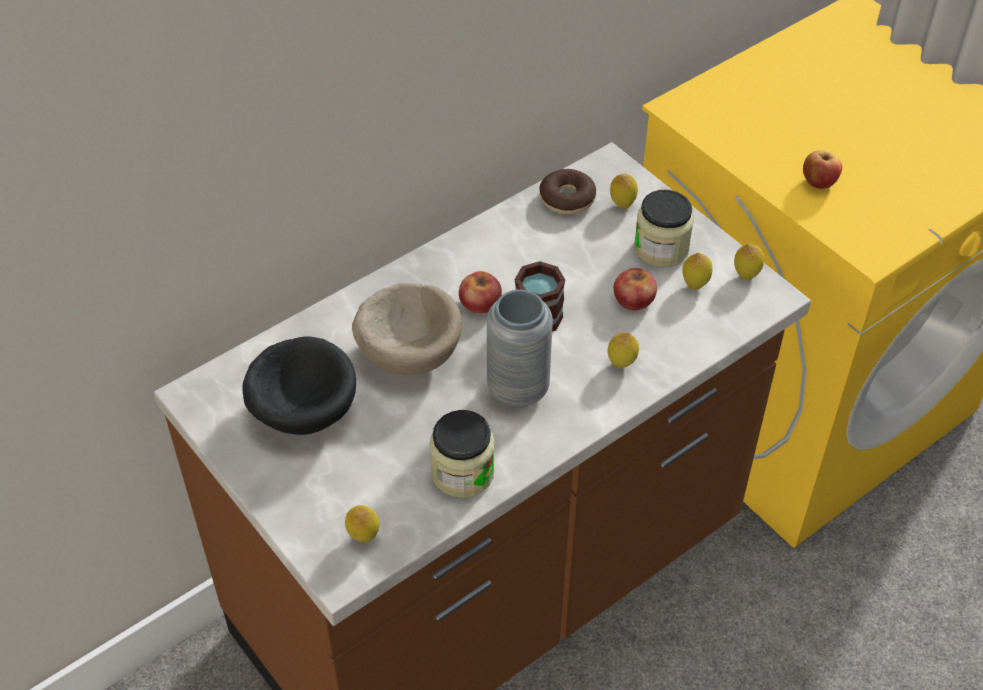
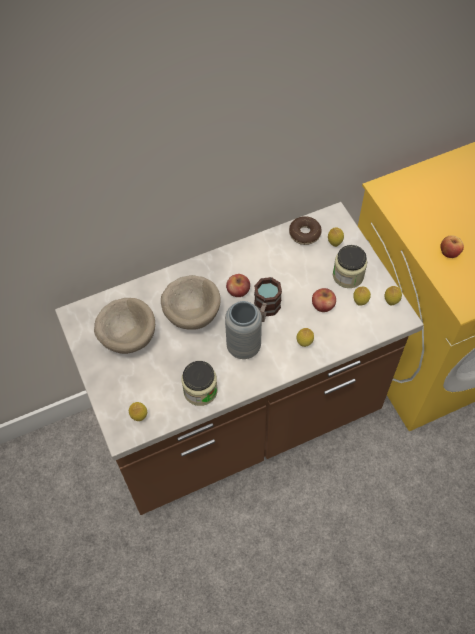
camera: 15 degrees right, 10 degrees up
(303, 408) = (128, 335): black bowl -> beige bowl

